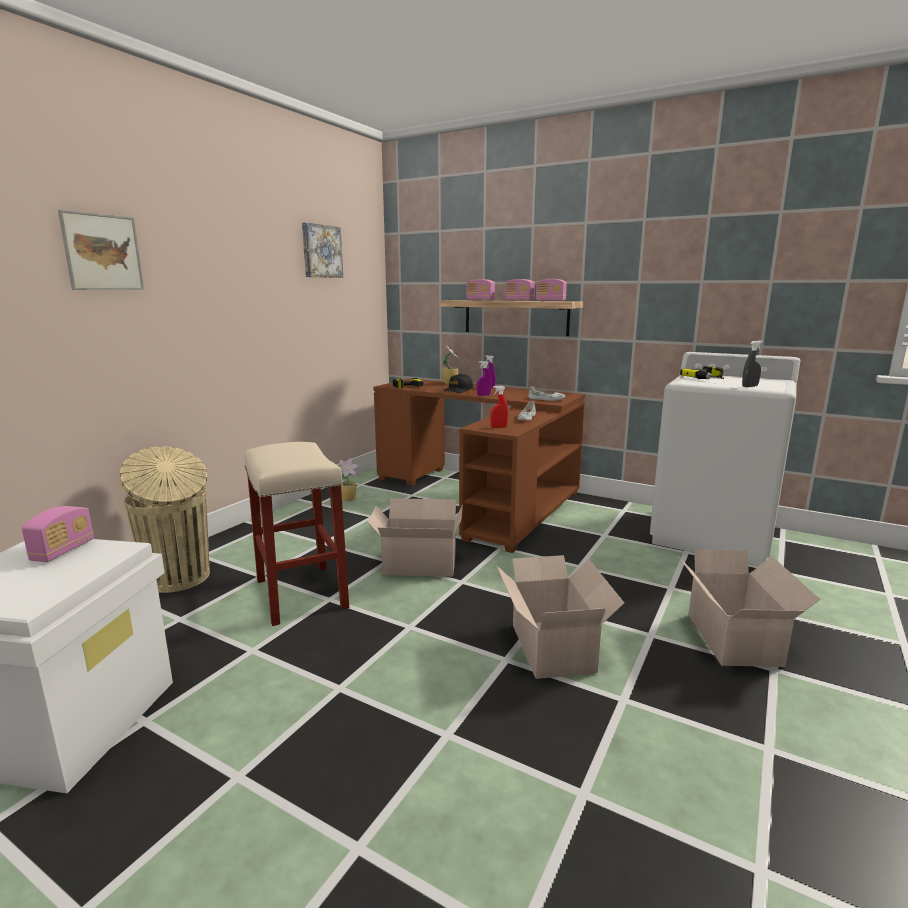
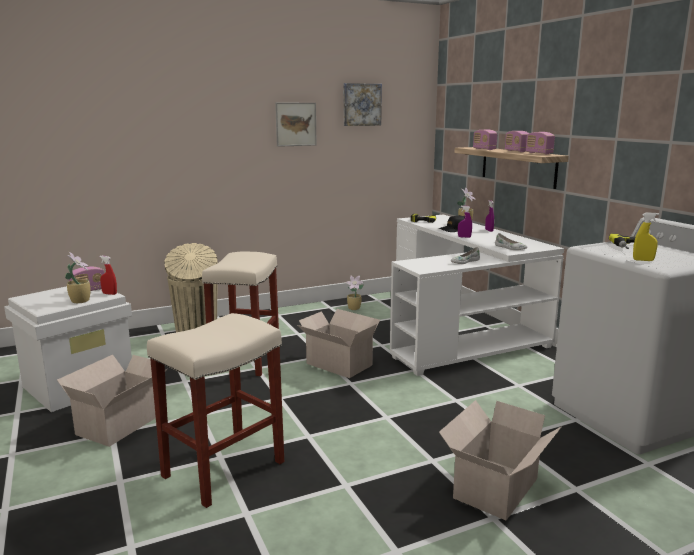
camera: 35 degrees right, 0 degrees up
(79, 570) = (81, 300): none -> potted plant
(103, 252) = (180, 116): picture -> picture (296, 124)
(473, 747) = (224, 468): none -> beige stool
(483, 496) = (460, 329): brown desk -> white desk
(498, 427) = (422, 265): red spray bottle -> red spray bottle (109, 294)
(552, 646) = (349, 440): cardboard box -> cardboard box (121, 423)
(749, 386) = (643, 260): grey spray bottle -> yellow spray bottle

